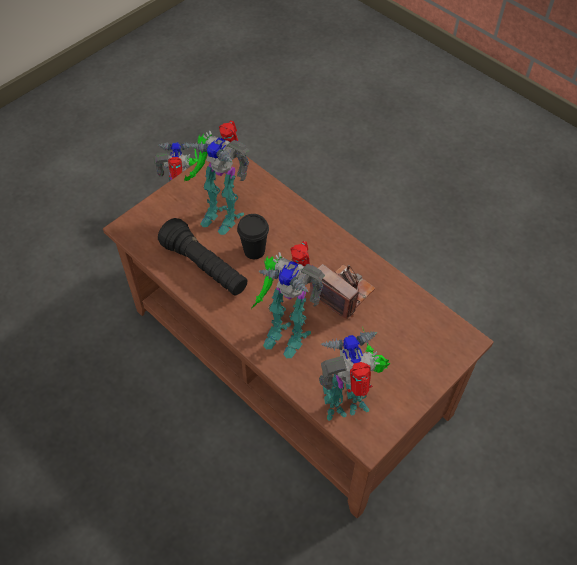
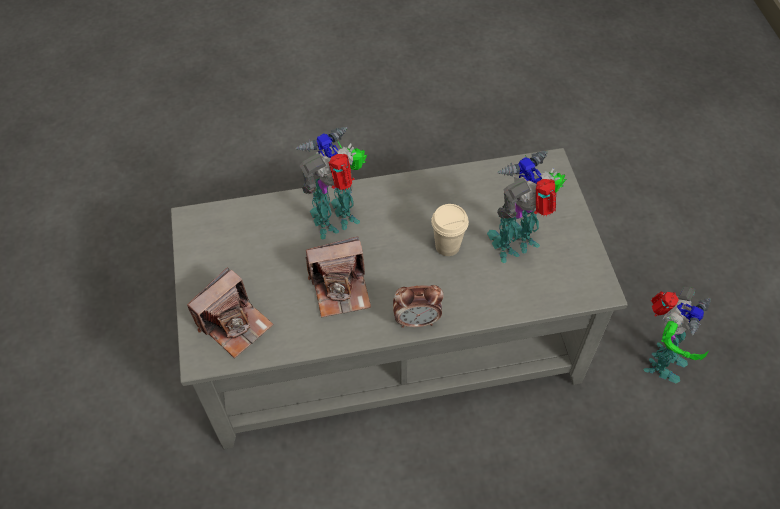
camera: 125 degrees right, 0 degrees up
(205, 267) = (457, 199): black flashlight -> none
(254, 251) = (447, 246): black cup -> beige cup
(286, 362) = (391, 340): brown coffee table -> grey coffee table
(329, 236) = (417, 320): none -> alarm clock
(347, 404) = (234, 224): toy robot -> none
(426, 339) = (234, 324): none -> camera

